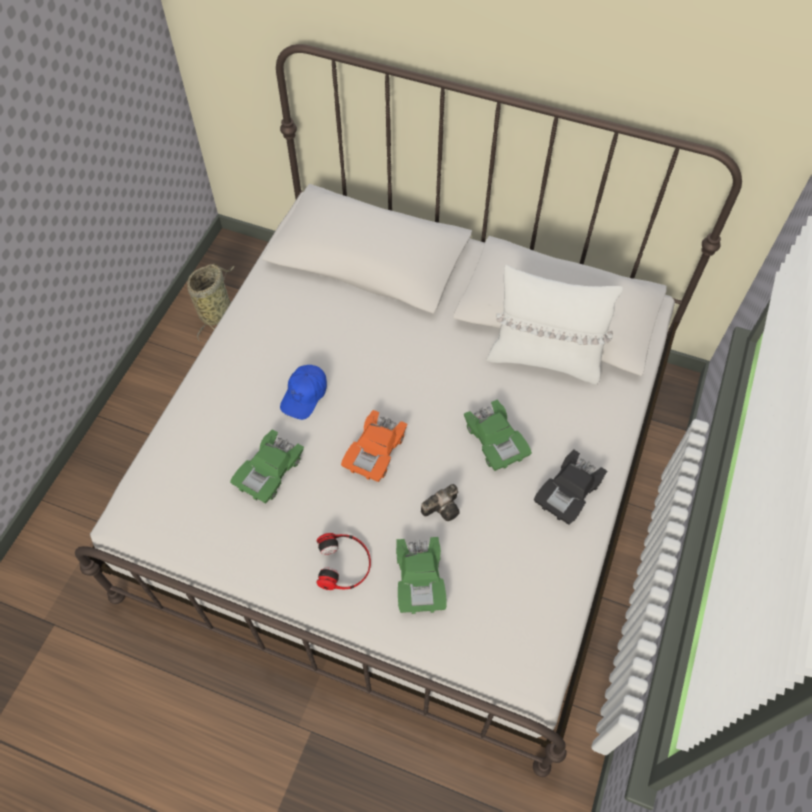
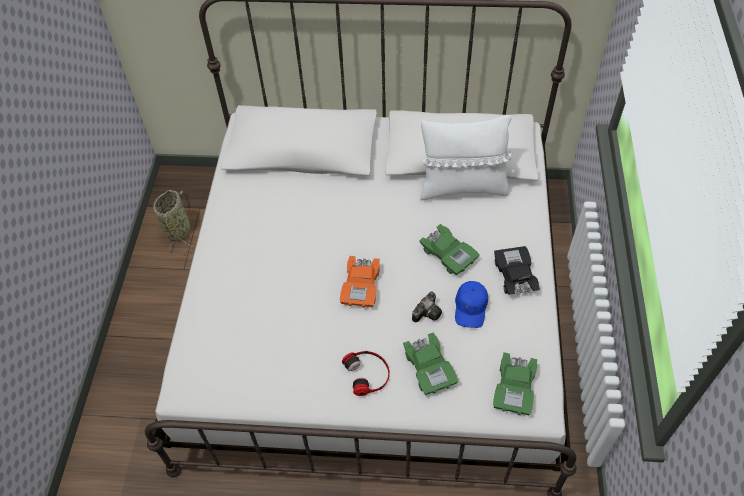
camera: 15 degrees left, 5 degrees down
(269, 471) = (284, 323): green toy car -> green toy car (514, 388)
(305, 395) = (291, 260): blue cap -> blue cap (471, 307)
(568, 492) = (515, 275): black toy car -> black toy car turned 150 degrees clockwise

